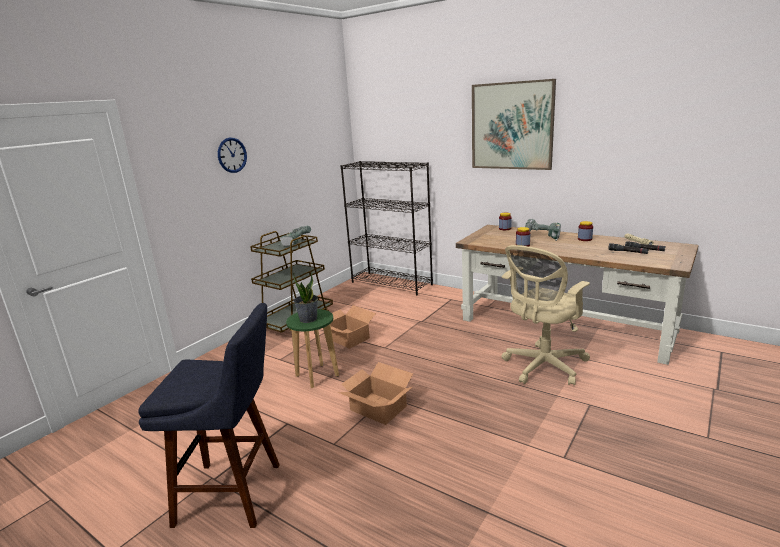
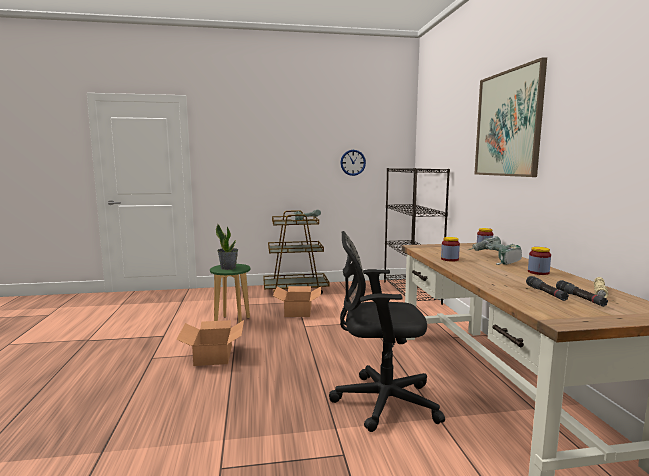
camera: 45 degrees right, 10 degrees down
(232, 155) = (272, 143): wall clock -> wall clock (353, 162)
(236, 494) = (75, 351): blue stool -> none
(542, 367) = (380, 401): beige office chair -> black office chair

